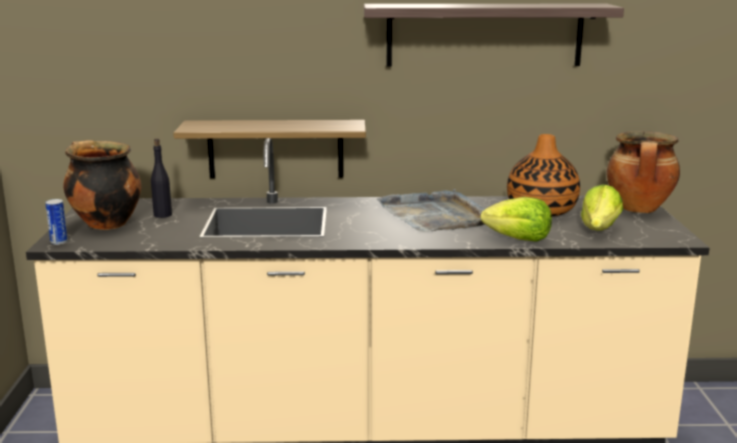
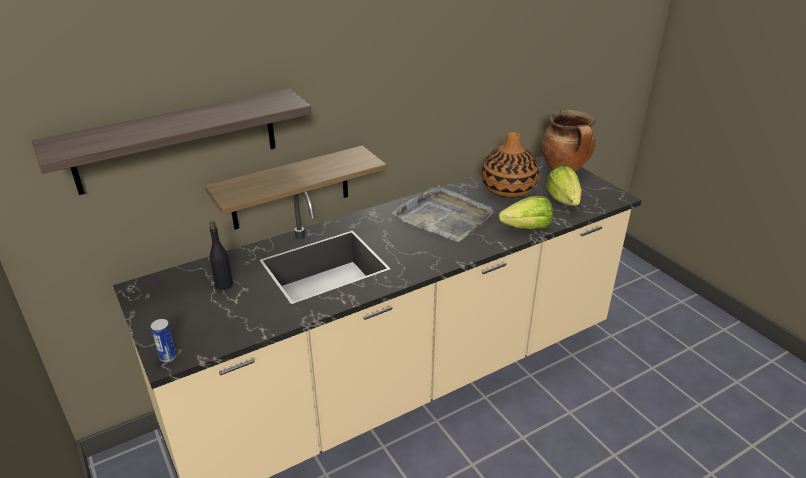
camera: 30 degrees left, 15 degrees up
(105, 224) = (182, 315): cooking pot -> none
(484, 35) = (450, 55): shelf -> shelf (177, 141)

